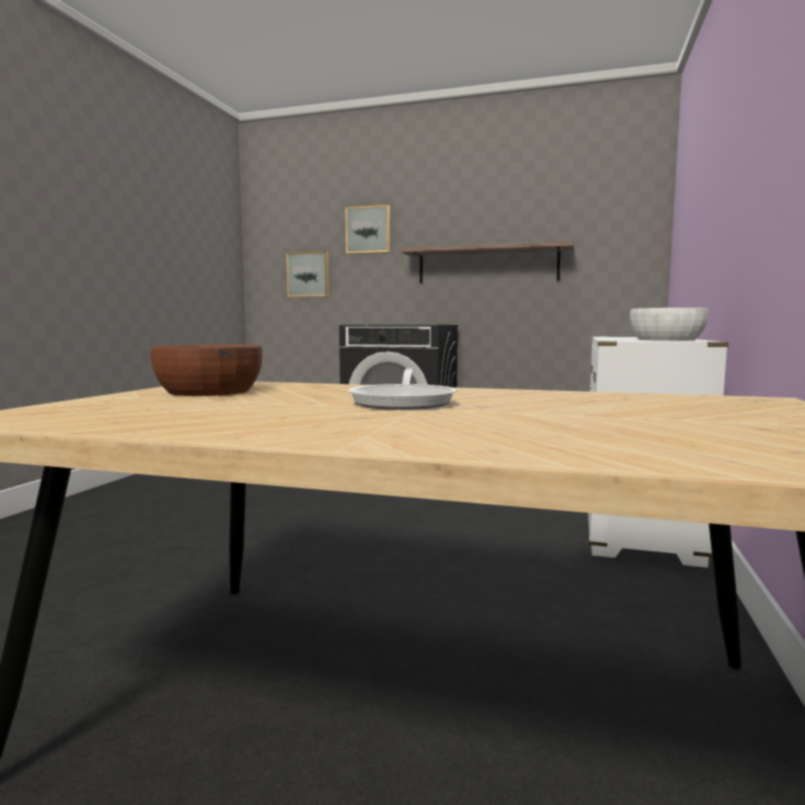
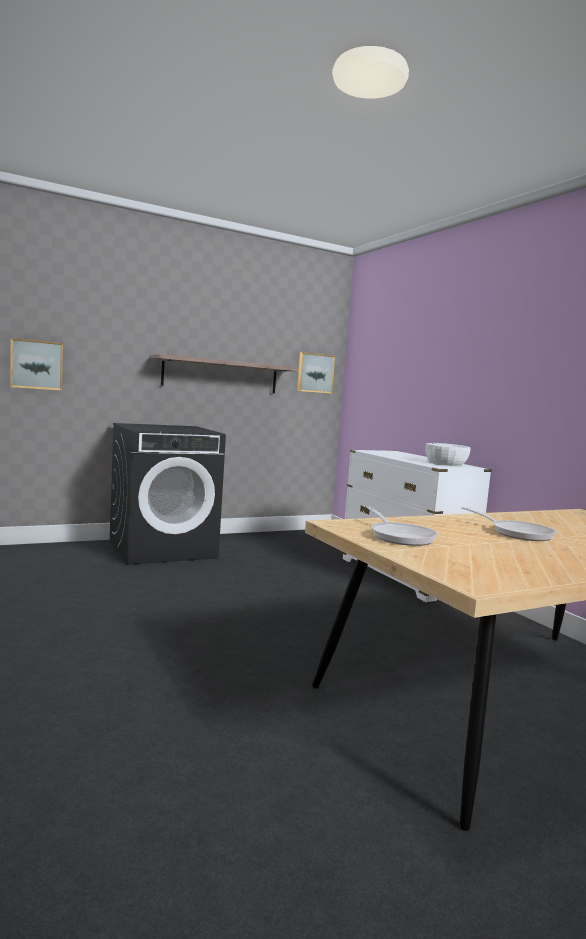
camera: 45 degrees left, 0 degrees up
(209, 391) = (400, 536): brown bowl -> frying pan
(368, 230) = (110, 327): picture -> picture (315, 373)

